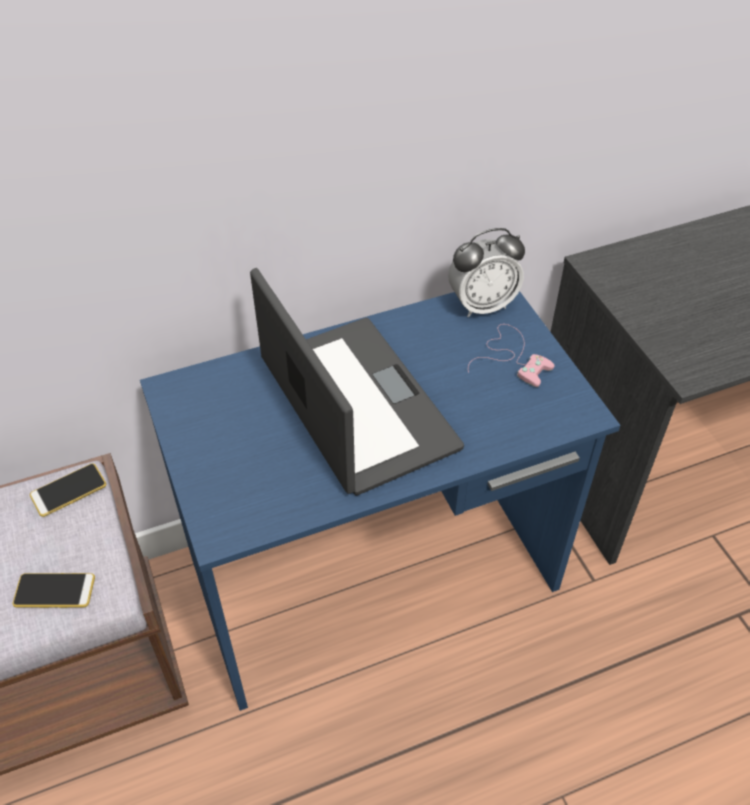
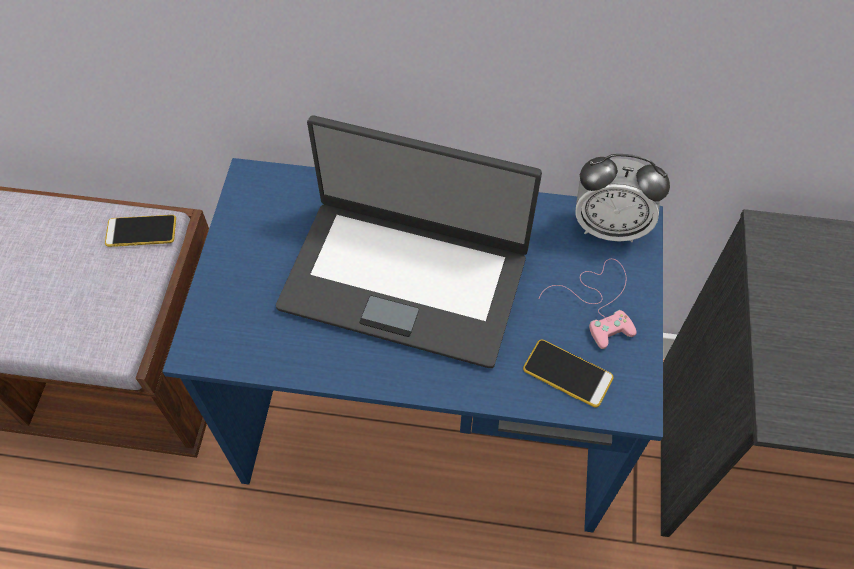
camera: 30 degrees right, 10 degrees up
(54, 591) = (75, 320): phone -> phone (567, 373)
(355, 405) = (405, 278): laptop -> laptop turned 105 degrees clockwise

